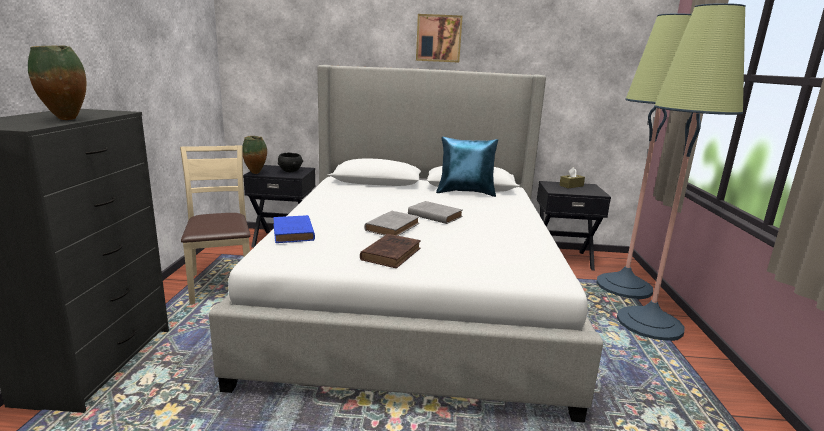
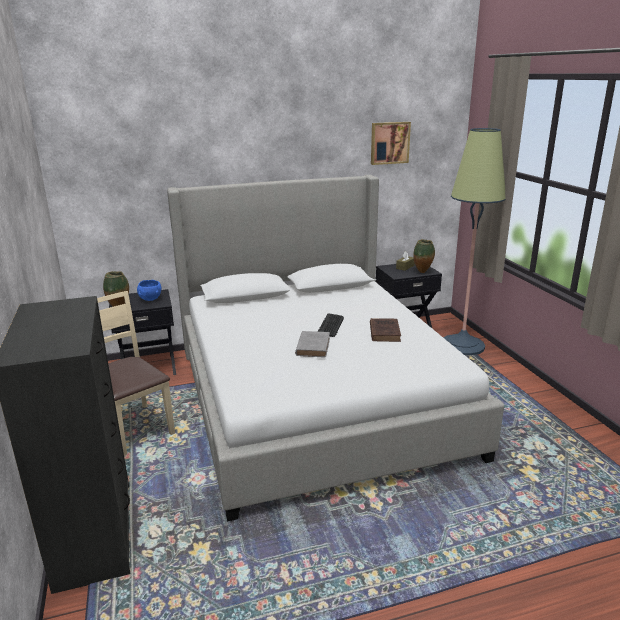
camera: 20 degrees left, 5 degrees up
(66, 120) = (74, 327): vase -> vase (423, 272)
(290, 171) = (150, 299): black bowl -> blue bowl
(293, 233) = (242, 372): blue book -> none
(392, 253) = (337, 373): brown book -> brown book (384, 332)
(433, 215) = (331, 326): grey book -> keyboard
(438, 38) = (277, 150): picture -> picture (389, 143)
(466, 192) = (332, 293): blue pillow -> none
(649, 324) = (495, 374): floor lamp -> none

